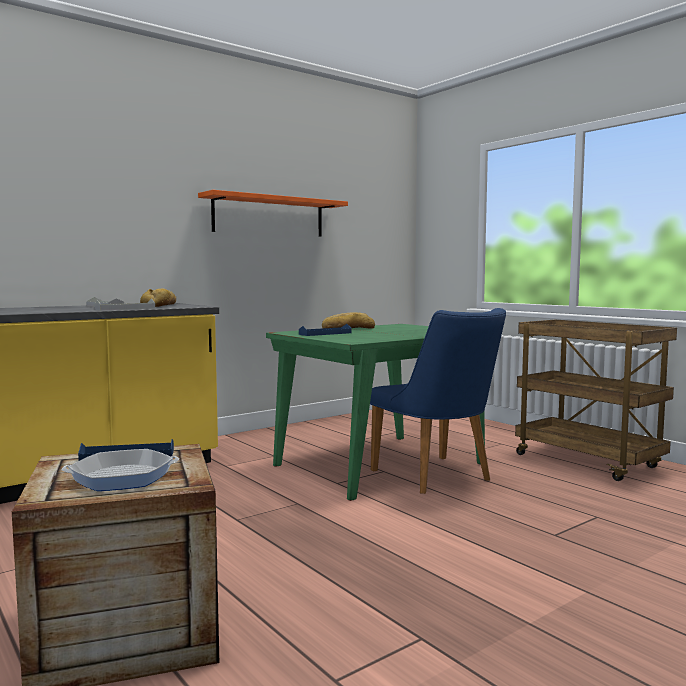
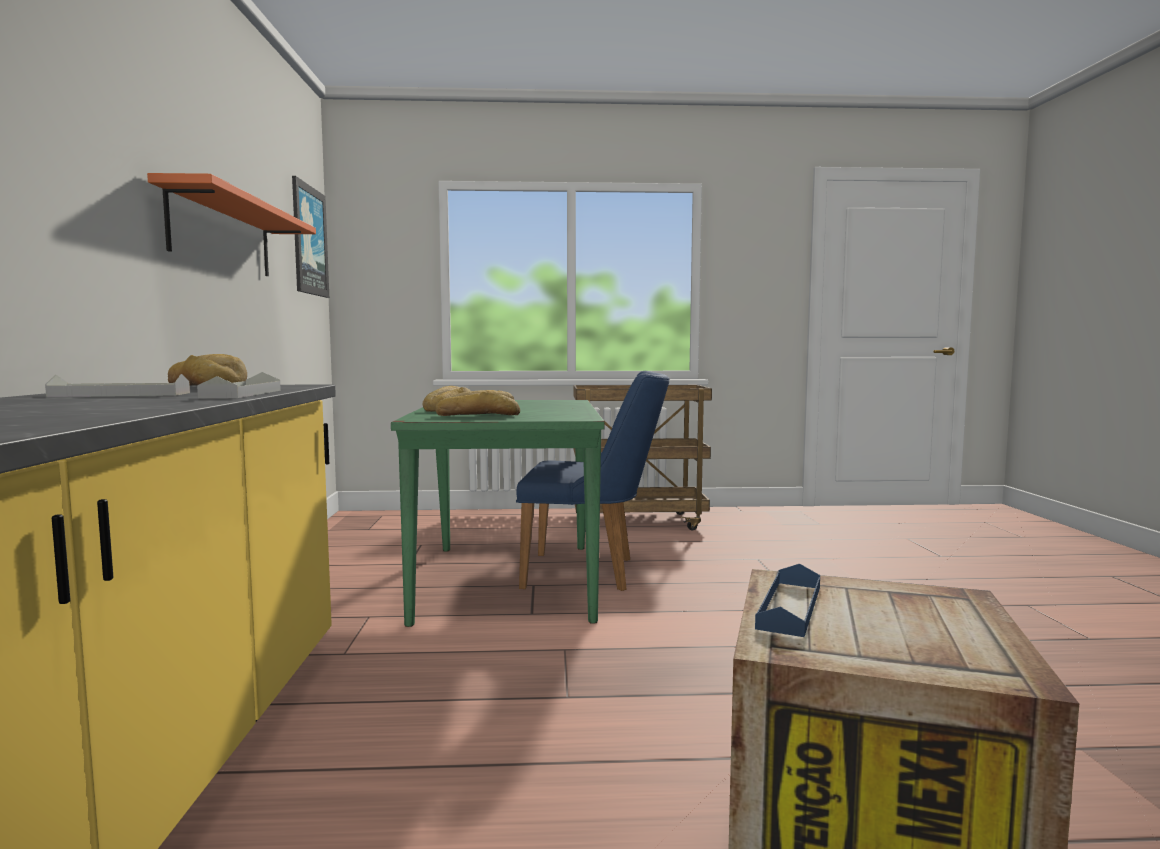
camera: 55 degrees left, 0 degrees up
(122, 477) = (912, 622): frying pan -> none
(325, 333) = (478, 415): blue tray -> bread
(383, 206) = (308, 241): none -> picture

